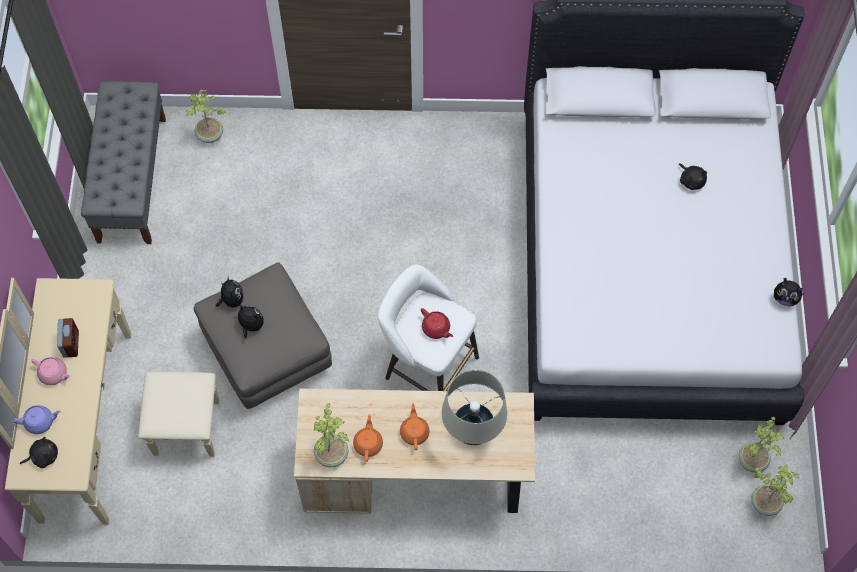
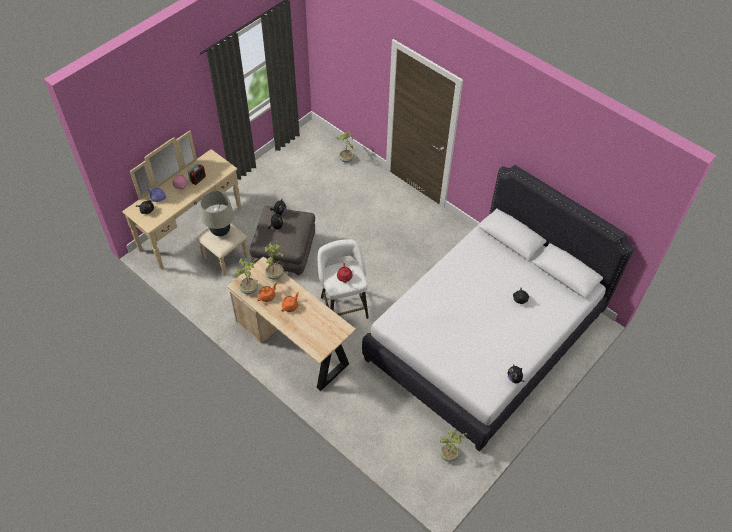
camera: 40 degrees right, 10 degrees down
(132, 179) = (299, 155): grey bench -> none
(473, 430) = (314, 323): beige table lamp -> beige table lamp (220, 231)
(765, 502) = (436, 477): potted plant -> potted plant (275, 274)

